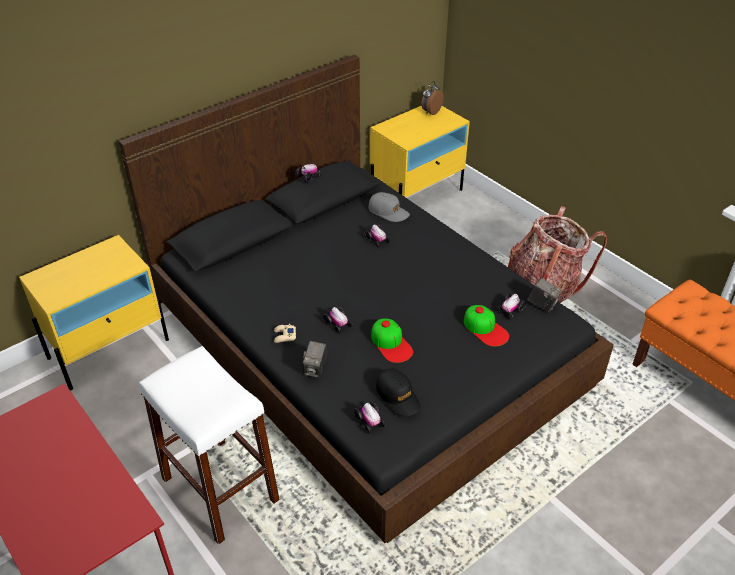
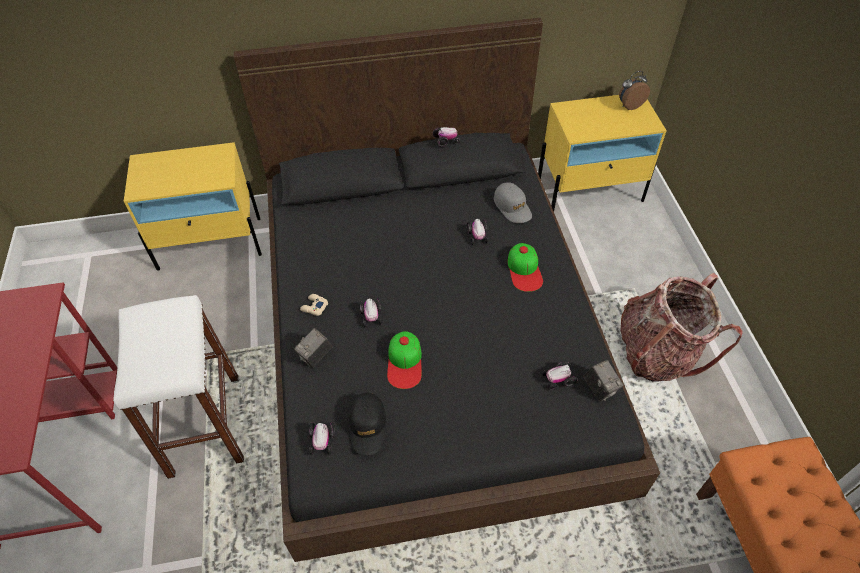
camera: 30 degrees right, 10 degrees up
(485, 328) = (514, 389): cap -> cap (524, 270)

